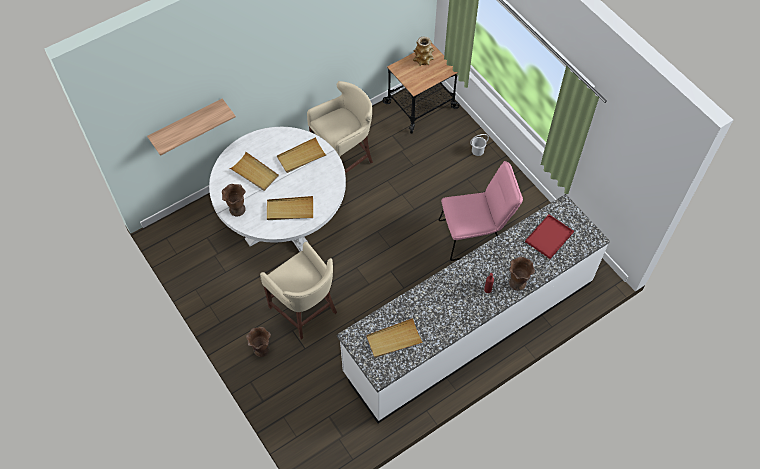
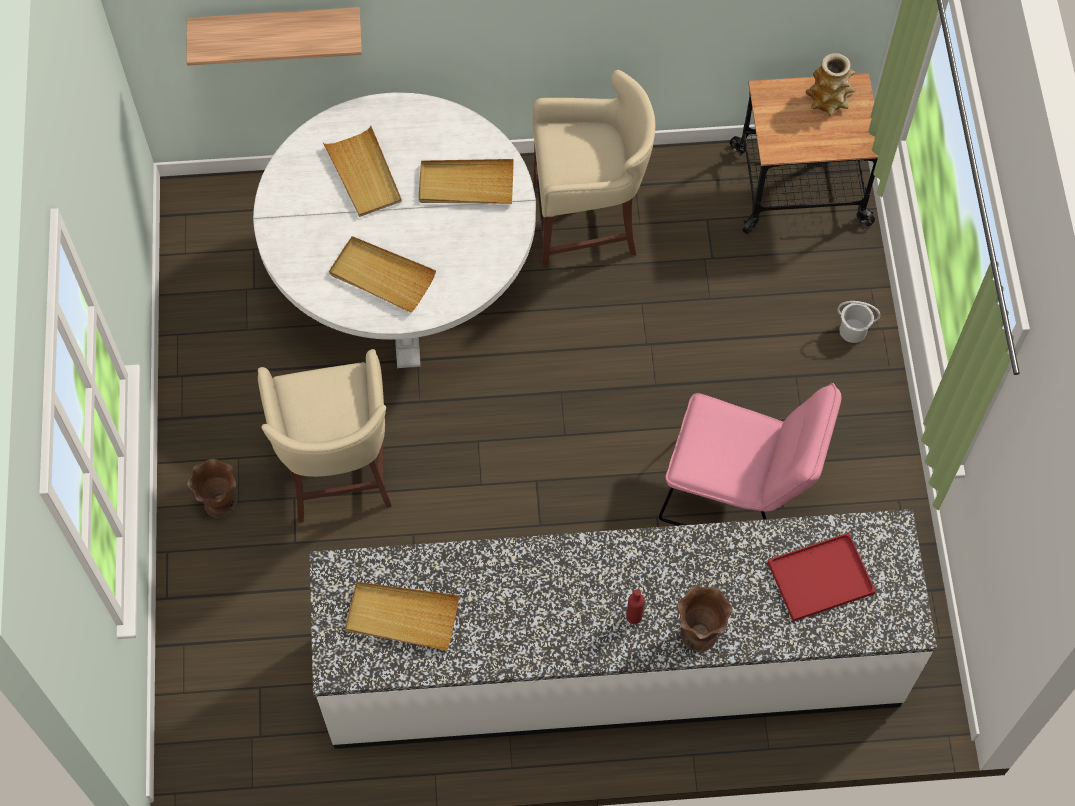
camera: 30 degrees right, 5 degrees up
(237, 209) = (291, 228): brown vase -> none

